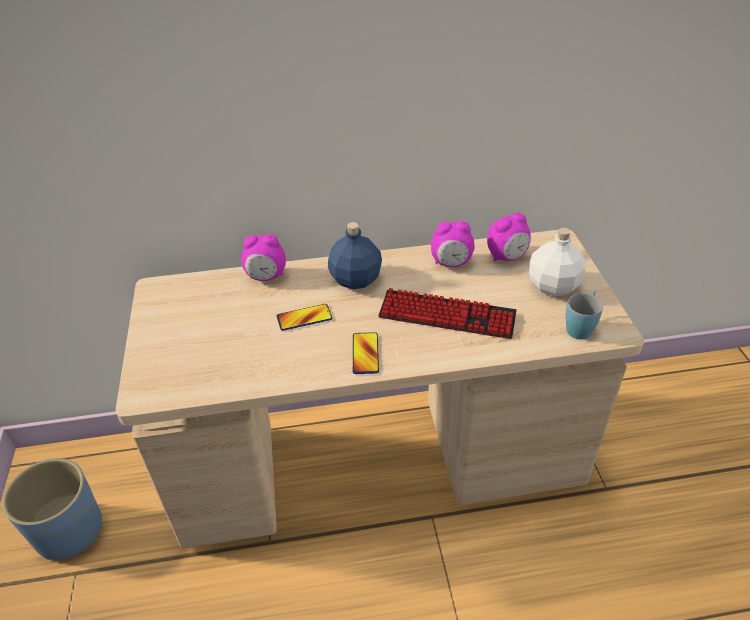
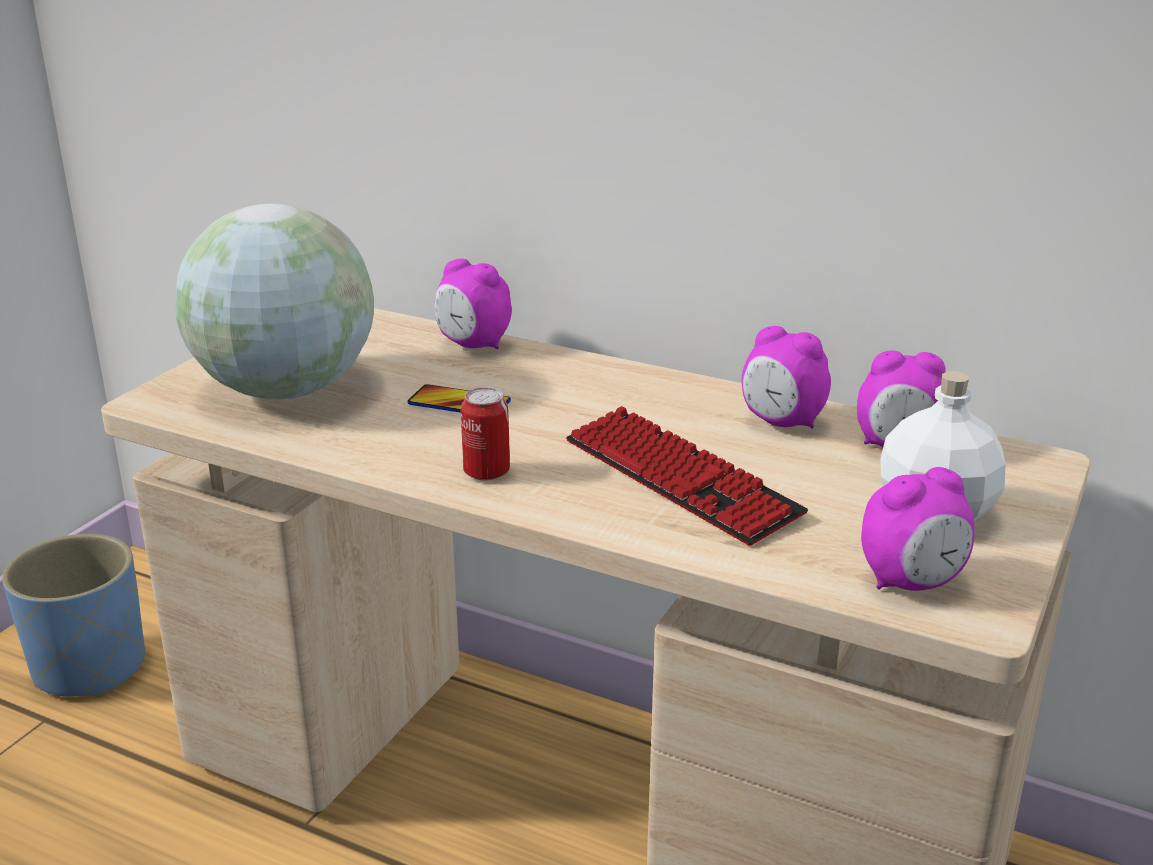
camera: 35 degrees right, 15 degrees down
(207, 351) = (286, 390): none -> globe
(355, 279) = (595, 389): blue bottle -> none
(365, 354) = (486, 472): phone -> can
(580, 326) = (912, 583): blue mug -> alarm clock

